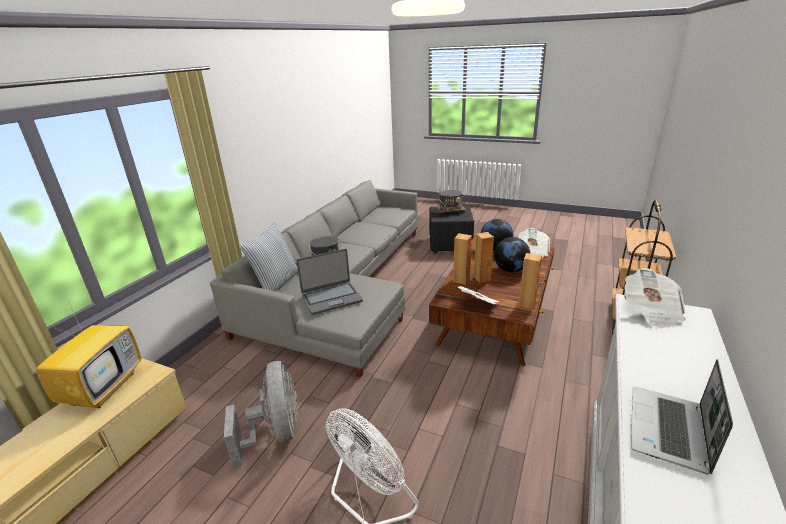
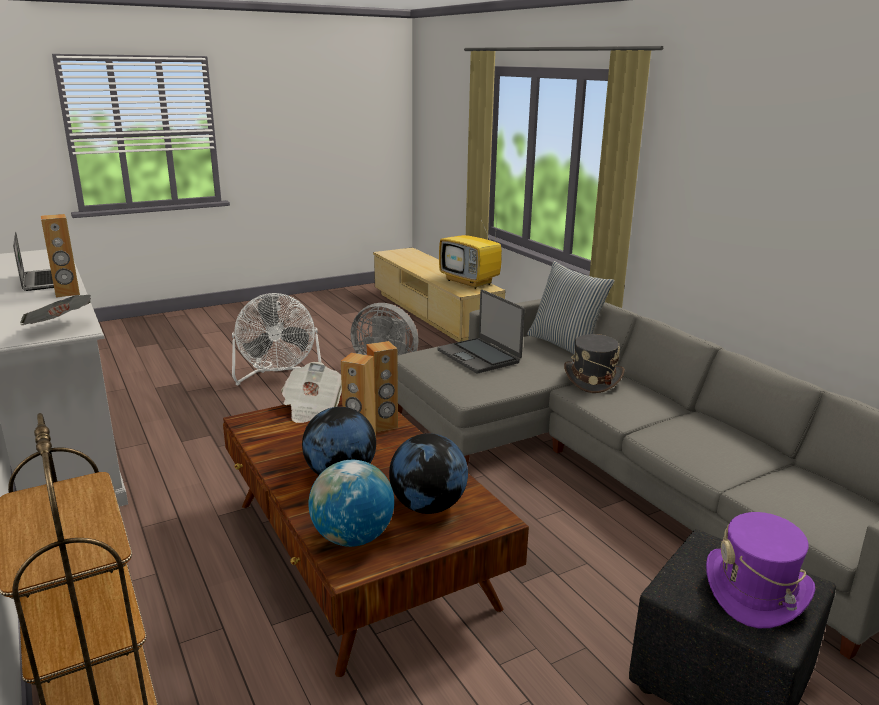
camera: 125 degrees right, 5 degrees down
(331, 298) = (479, 356): laptop -> laptop turned 45 degrees counterclockwise
(450, 210) = (756, 591): grey hat -> purple hat
(527, 304) = (254, 435): brown speaker -> brown speaker (67, 293)
(532, 252) = (352, 537): newspaper -> globe

